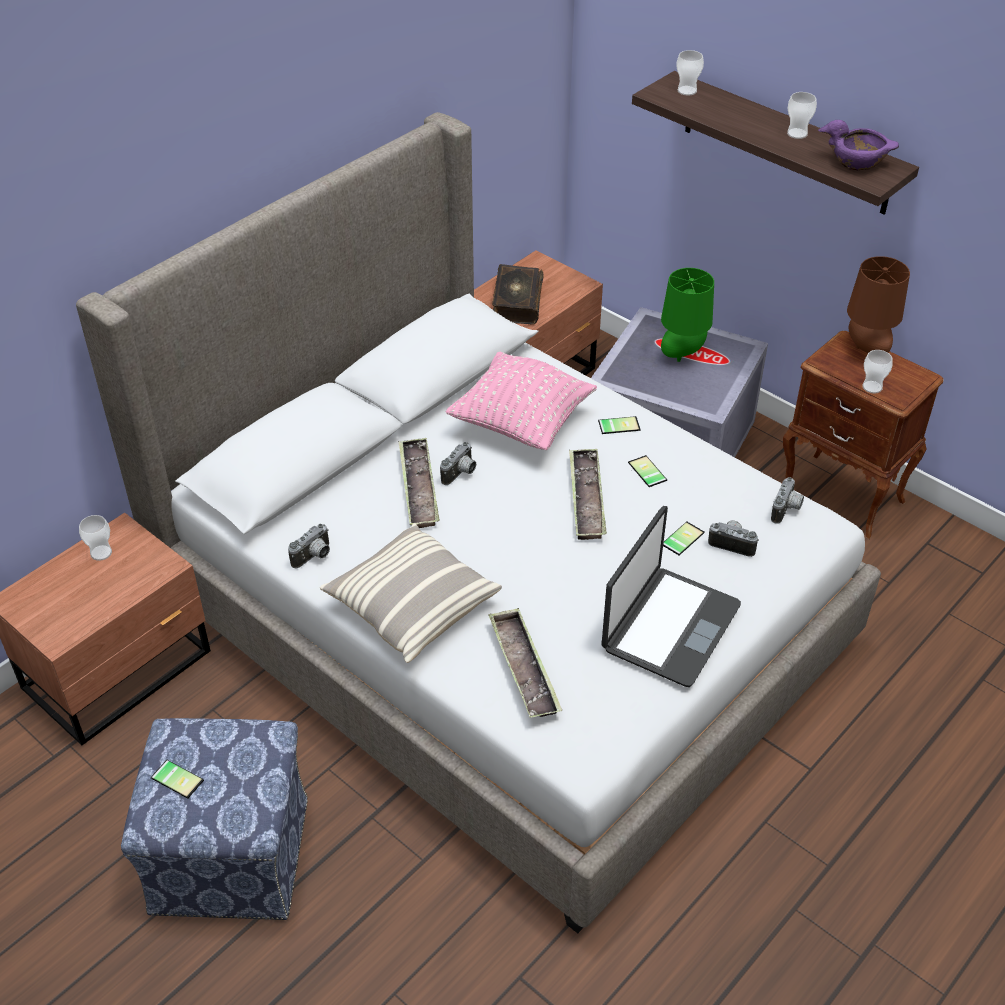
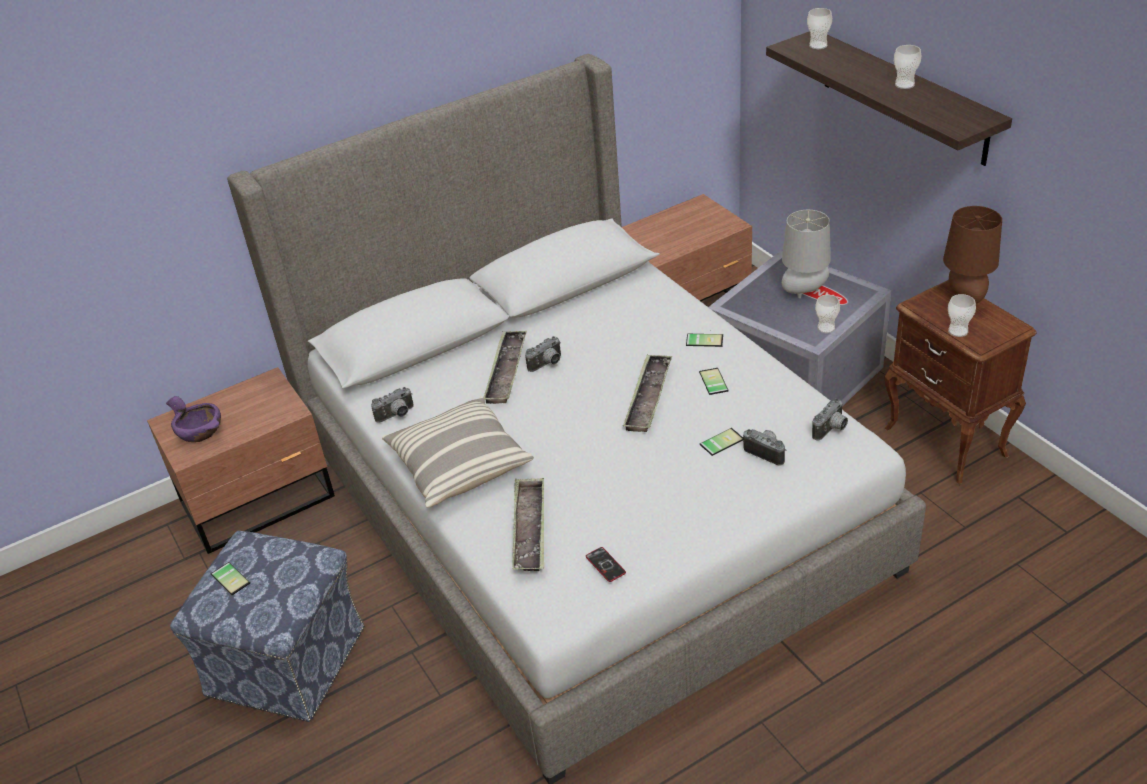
camera: 20 degrees right, 5 degrees down
(101, 553) = (246, 395): cup -> cup (826, 328)
(516, 303) = (667, 235): book -> none
(521, 423) = (617, 329): pink pillow -> none
(620, 695) = (605, 565): none -> phone
(669, 627) = (675, 514): laptop -> none
(682, 356) = (804, 293): green table lamp -> grey table lamp
(857, 161) = (952, 110): purple bowl -> purple bowl (200, 432)

